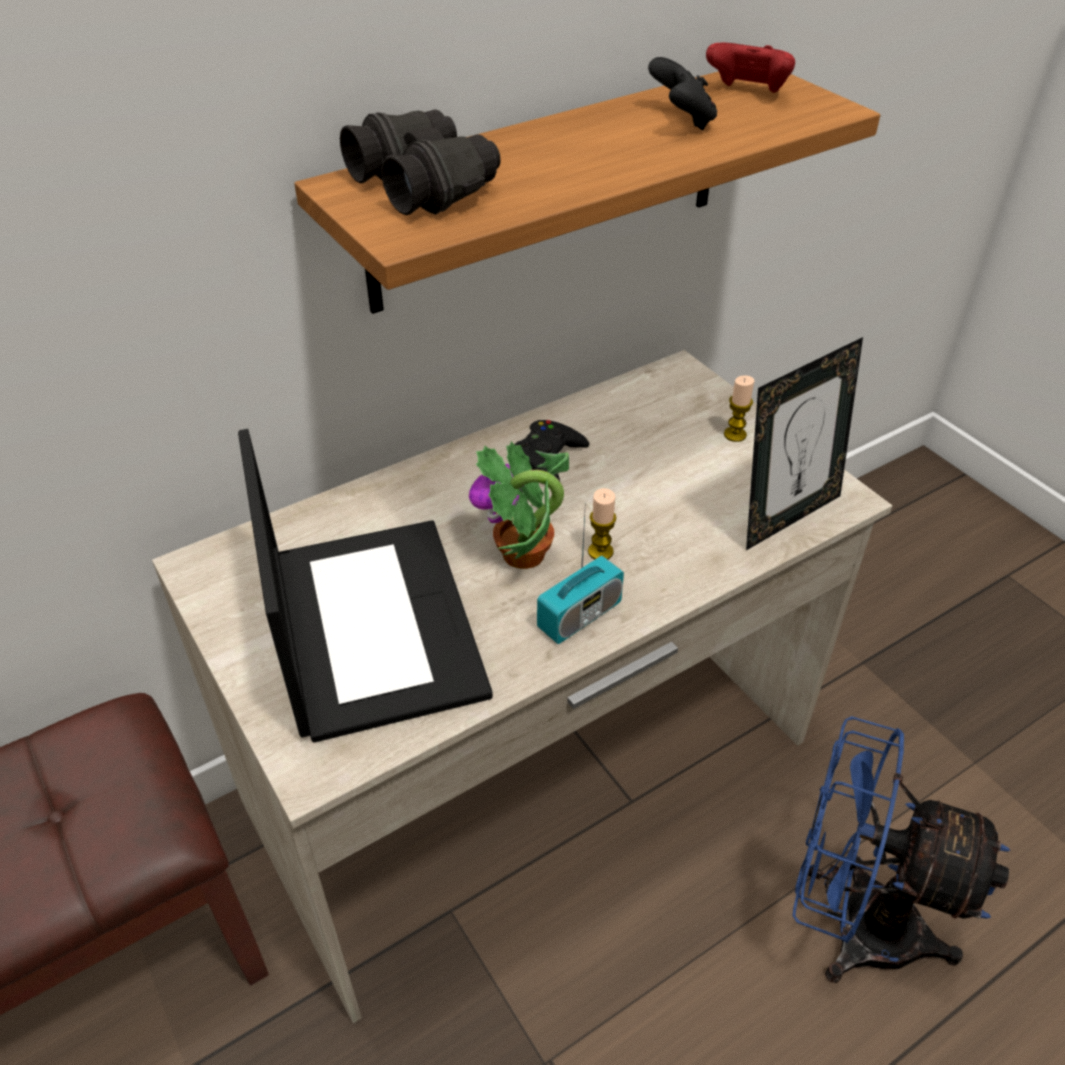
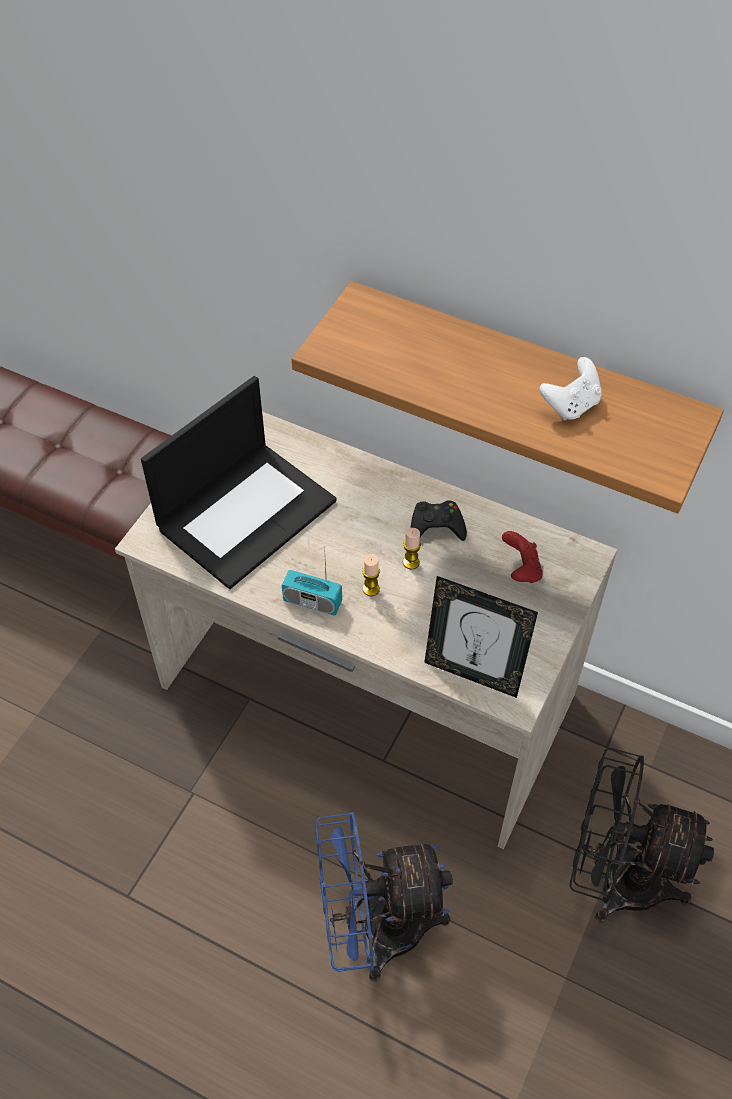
camera: 60 degrees right, 10 degrees up
(425, 185) = (386, 331): black binoculars -> none
(524, 555) = (342, 554): potted plant -> none
(682, 121) = (571, 405): black game controller -> white game controller
(735, 434) = (538, 615): candle -> candle (411, 562)
(747, 93) = (649, 422): red game controller -> red game controller (521, 569)
(852, 923) = (375, 930): blue fan -> blue fan turned 90 degrees counterclockwise
(878, 665) = (615, 878): none -> black fan

